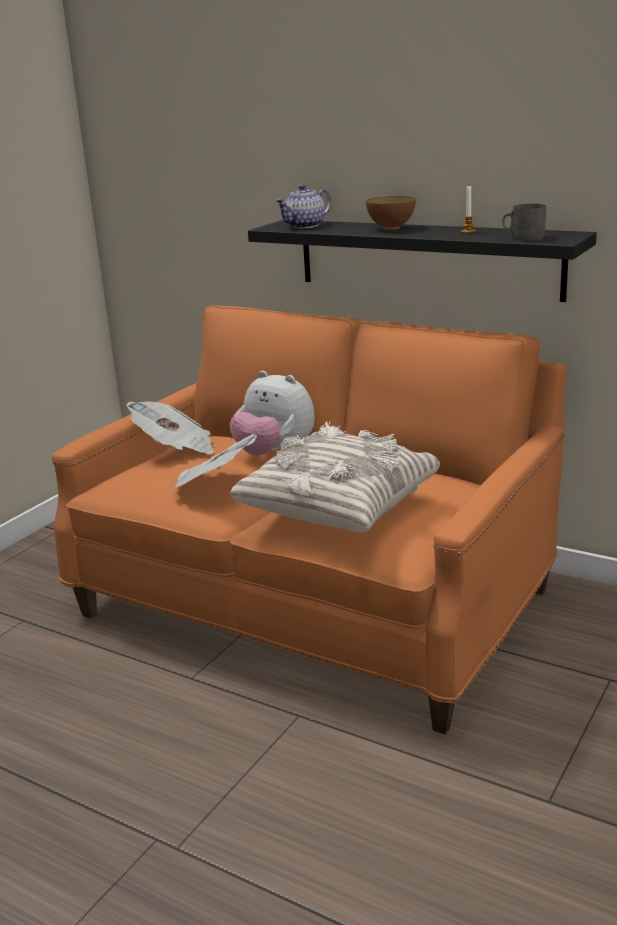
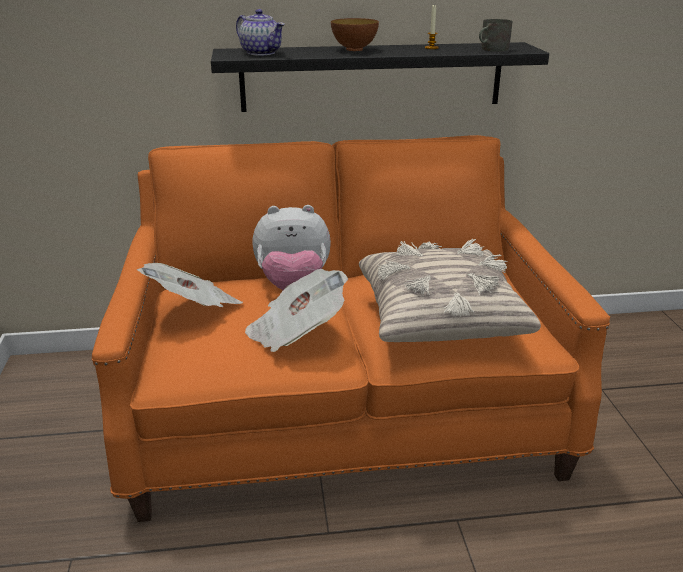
camera: 40 degrees left, 5 degrees up
(305, 226) = (262, 53): teapot -> teapot turned 60 degrees counterclockwise

